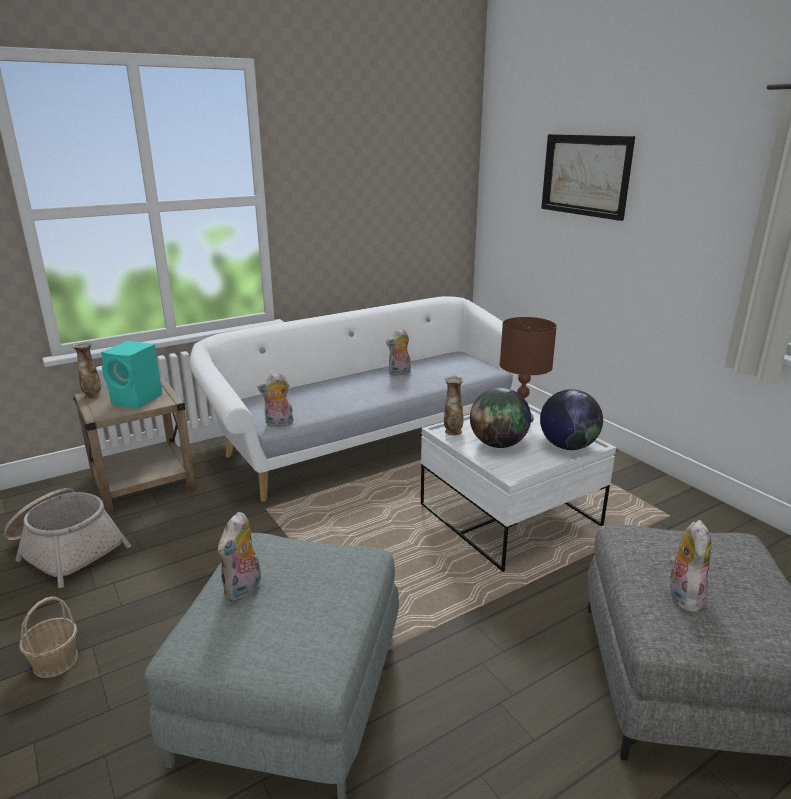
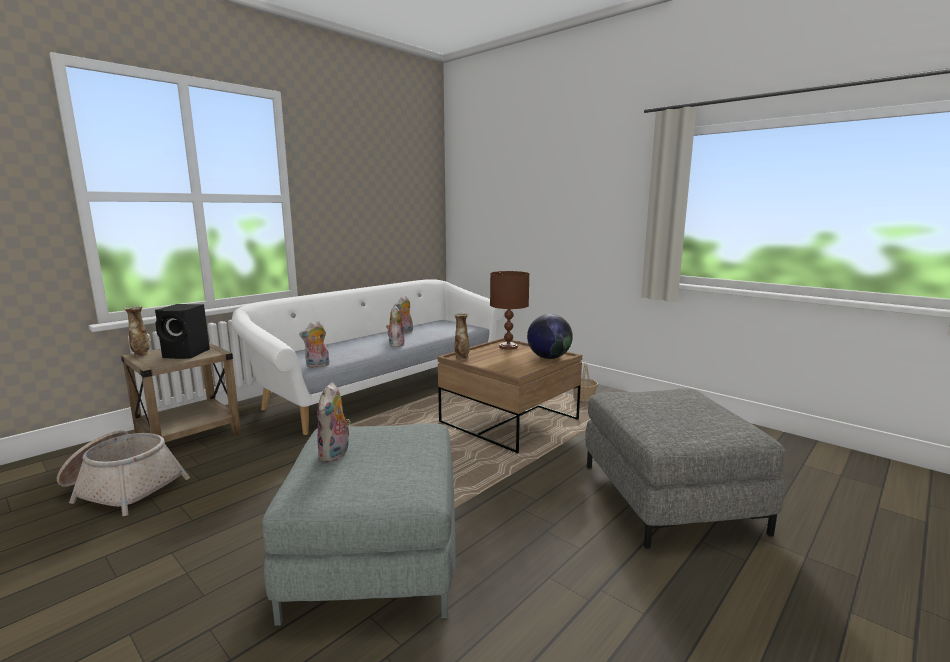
camera: 15 degrees left, 10 degrees down
(55, 661) = (135, 570): basket -> basket (583, 398)
(138, 400) = (187, 354): turquoise speaker -> black speaker
(498, 444) = (499, 360): globe -> none
(509, 515) = (509, 421): white coffee table -> brown coffee table
(585, 175) = (527, 183): picture -> none
(682, 595) = (665, 418): plush toy -> plush toy (395, 344)

